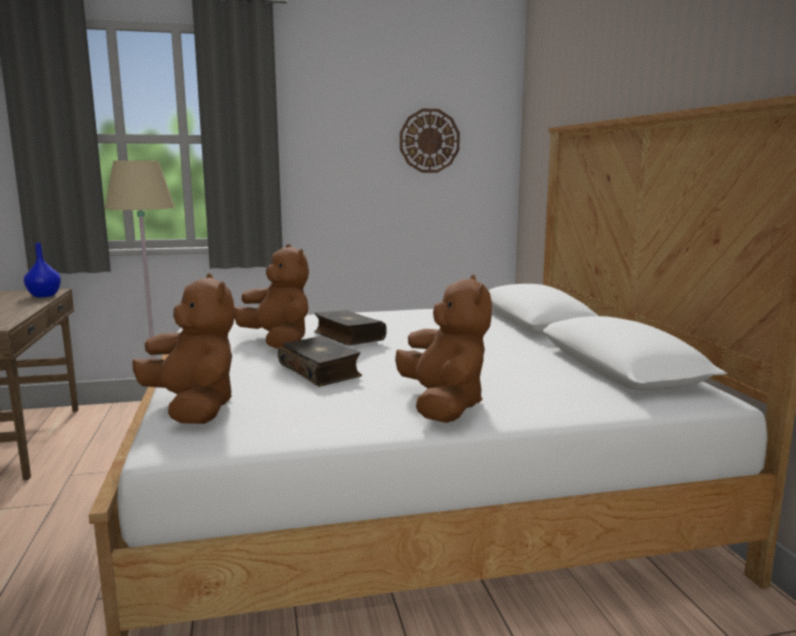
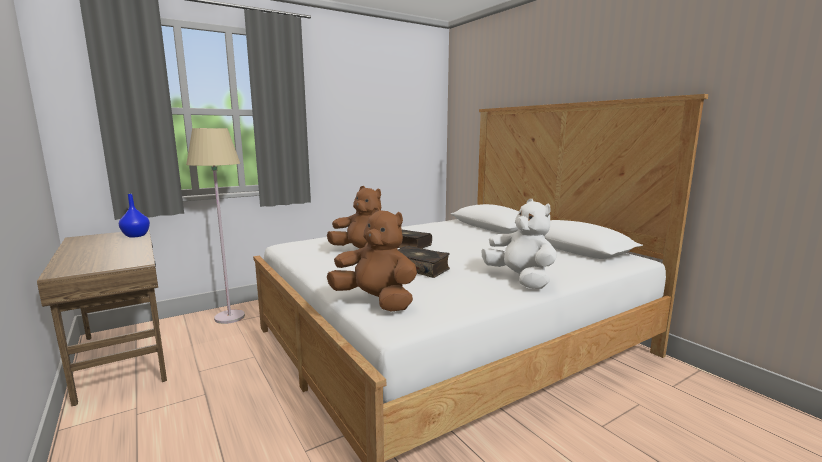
camera: 20 degrees left, 0 degrees up
(429, 141) = (397, 116): wall clock -> none
(443, 405) = (520, 279): brown plush toy -> white plush toy

